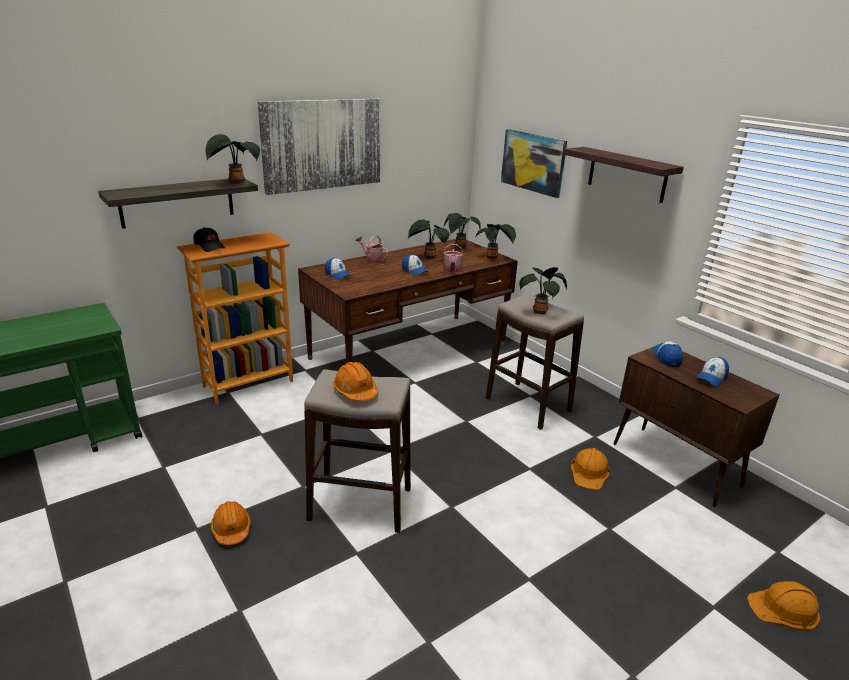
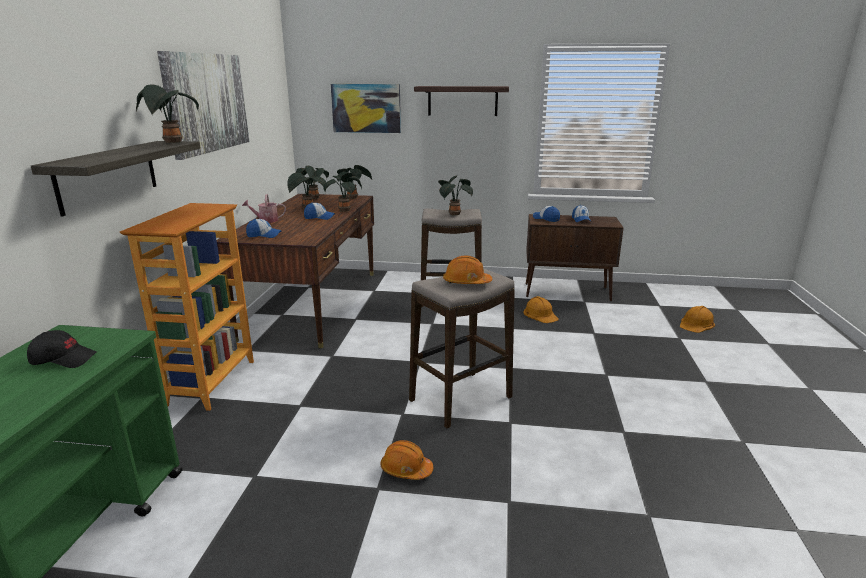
camera: 45 degrees left, 5 degrees down
(210, 246) = (162, 223): black cap -> black cap (64, 359)
(452, 270) = (344, 210): watering can -> potted plant

